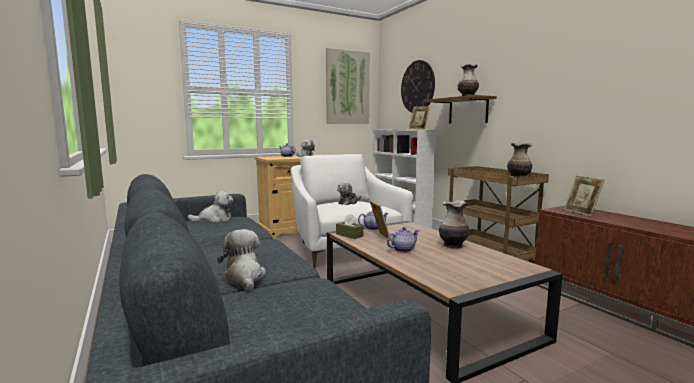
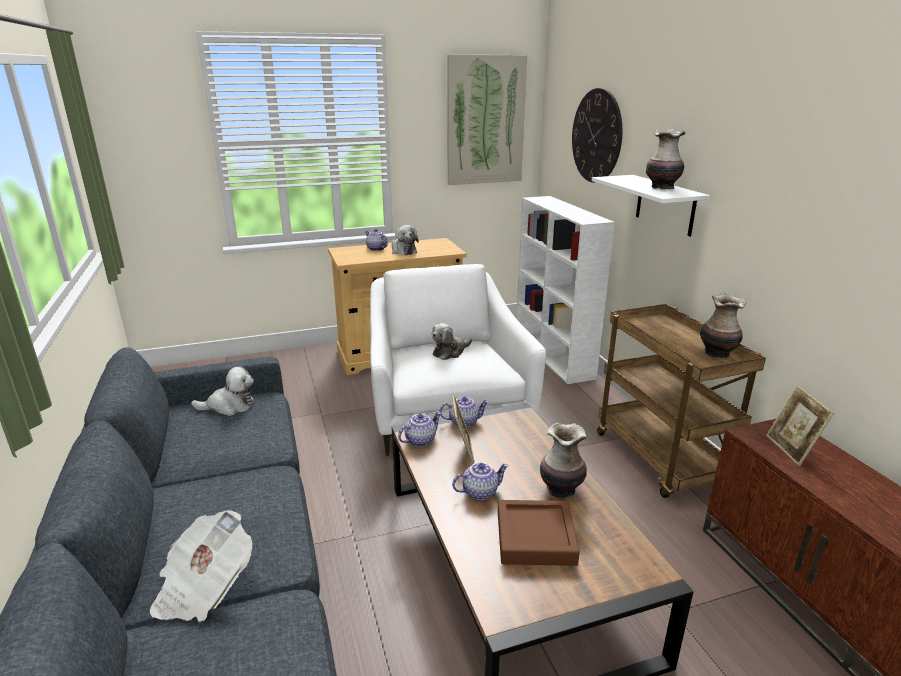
camera: 10 degrees right, 15 degrees up
(244, 278) = (204, 587): plush toy -> newspaper
(349, 235) = (420, 440): brown tissue box -> teapot
(418, 129) = (586, 218): picture frame -> none
(451, 262) = (535, 538): none -> brown tray
(468, 111) = (665, 205): brown shelf -> white shelf

